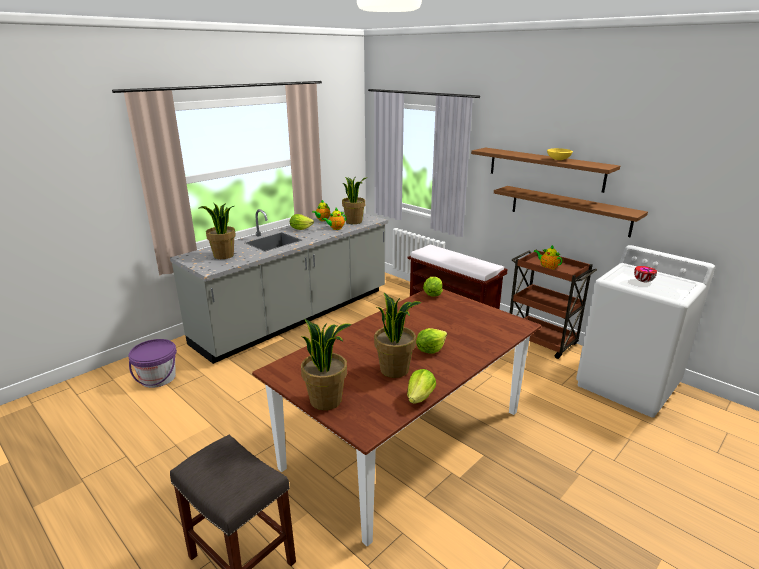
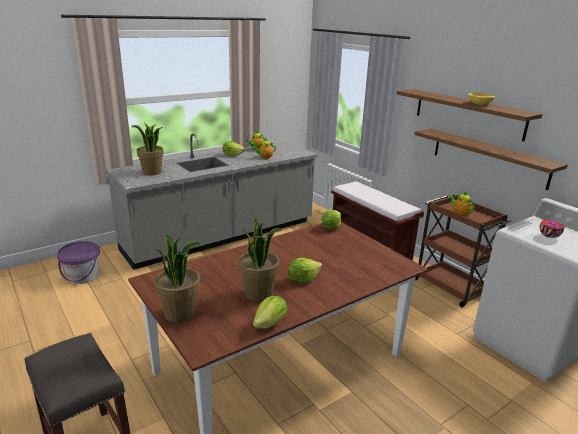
camera: 10 degrees right, 0 degrees up
(354, 221) = (285, 153): potted plant -> none

